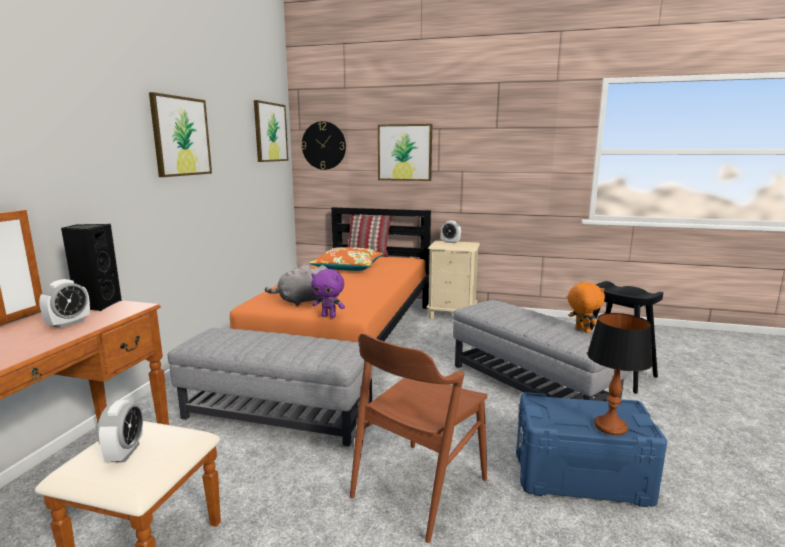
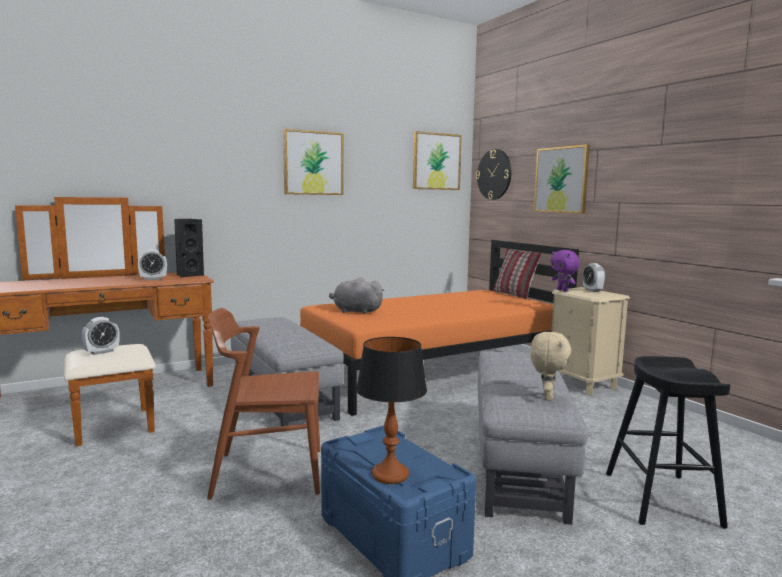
camera: 45 degrees right, 5 degrees down
(329, 316) = (342, 323): purple plush toy -> purple plush toy (563, 290)
(348, 267) = (461, 299): orange pillow -> none
(582, 330) = (546, 397): orange plush toy -> beige plush toy

